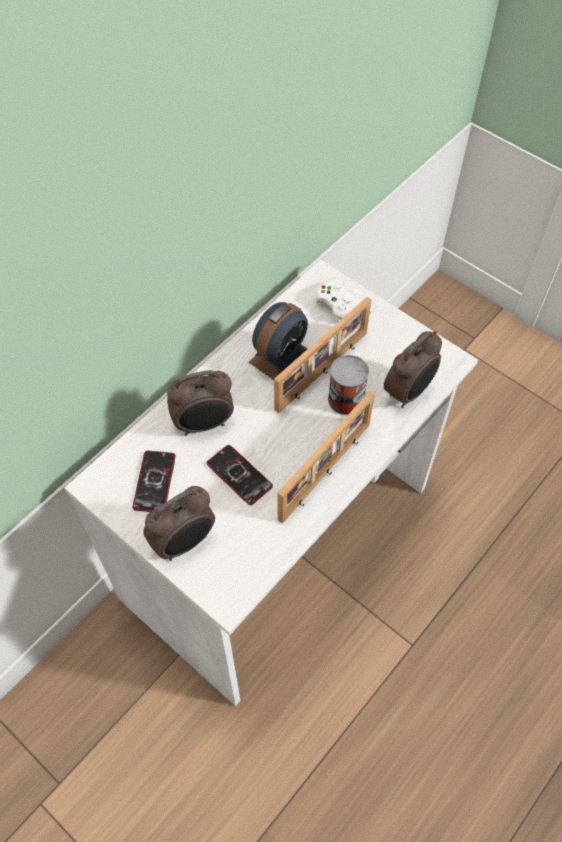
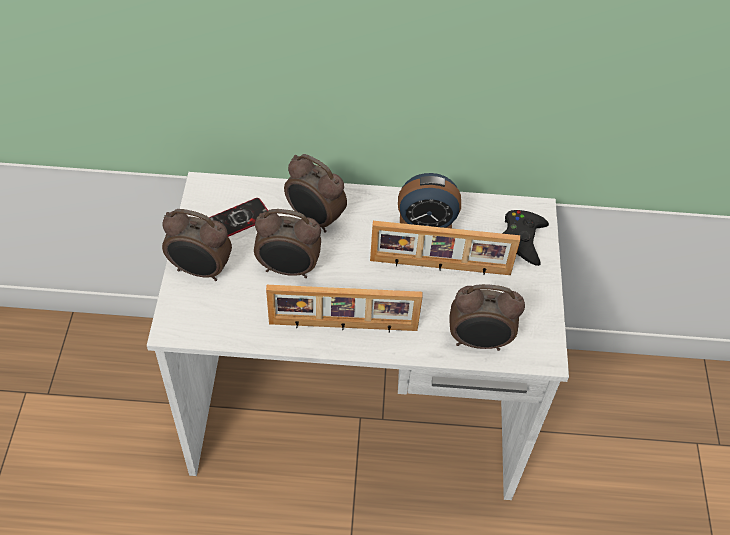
camera: 50 degrees right, 5 degrees down
(239, 475) = (288, 269): phone -> alarm clock
(341, 304) = (522, 240): white game controller -> black game controller
(346, 399) = (427, 299): can -> none

